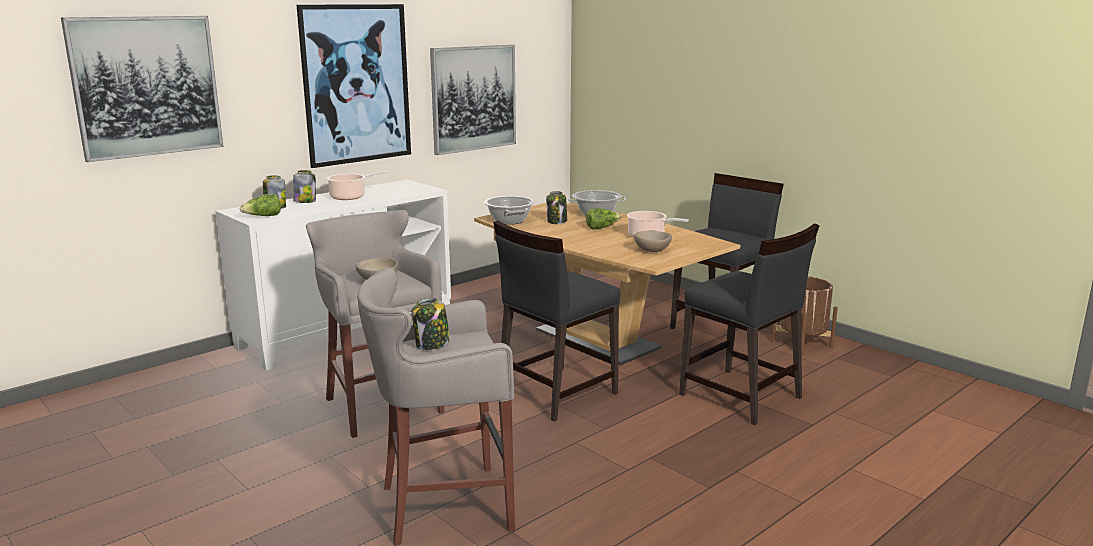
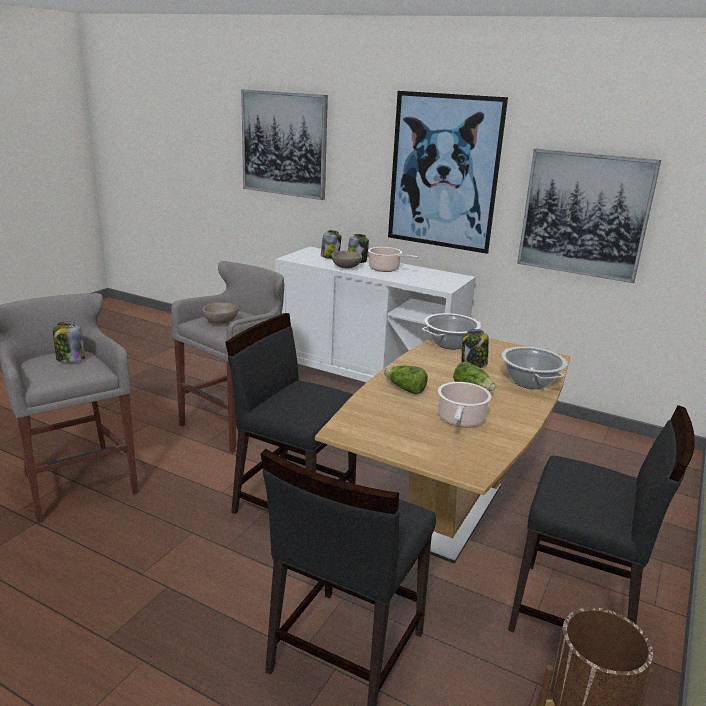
camera: 70 degrees right, 5 degrees up
(263, 216) = (301, 258): lettuce -> lettuce (405, 389)
(652, 251) = (398, 427): beige bowl -> beige bowl (346, 267)

